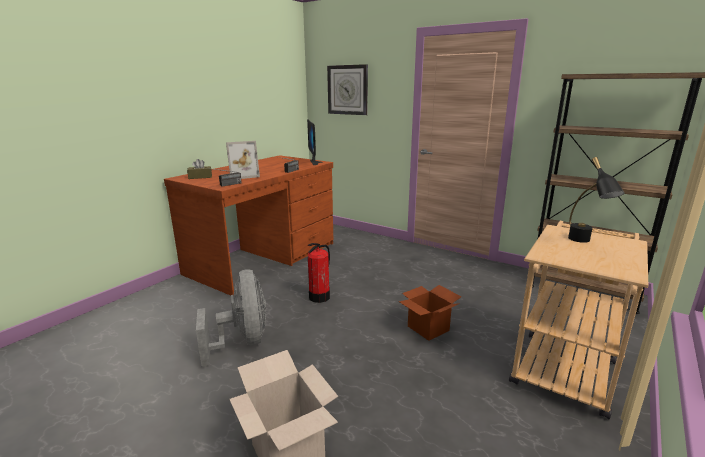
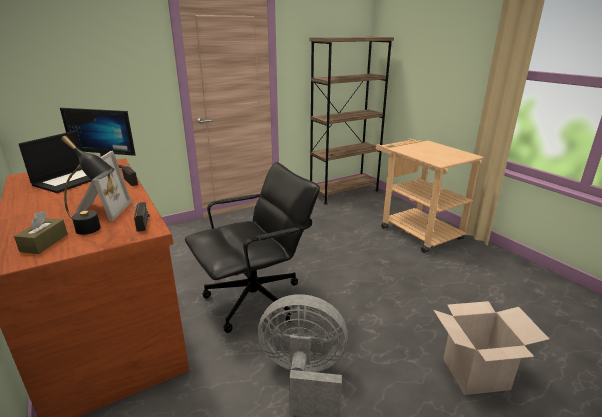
camera: 65 degrees left, 5 degrees up
(284, 163) = (72, 179): none -> laptop
(320, 297) = (255, 300): fire extinguisher -> black office chair
(348, 90) = (72, 58): wall clock -> none
(428, 328) = (350, 260): cardboard box -> none
(584, 242) = (424, 150): black table lamp -> black table lamp (96, 231)

